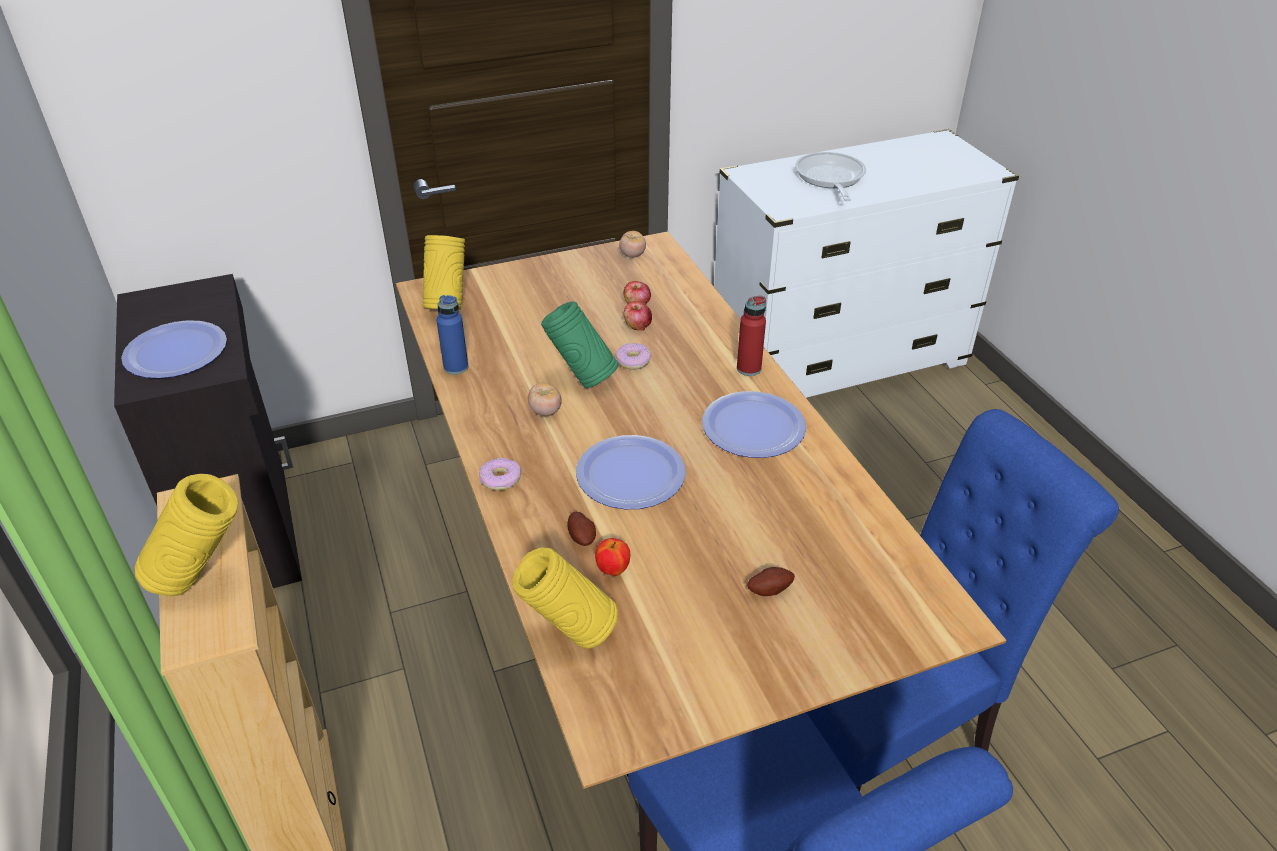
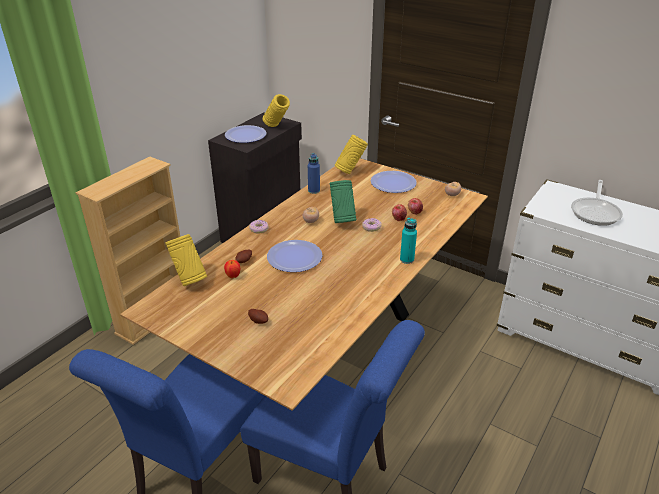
camera: 55 degrees right, 5 degrees down
(204, 578) = (117, 180): yellow vase -> yellow vase (277, 127)
(748, 369) = (407, 259): red bottle -> turquoise bottle
(753, 426) = (364, 277): plate -> plate (393, 183)
(830, 179) = (596, 212): frying pan -> frying pan turned 150 degrees clockwise

